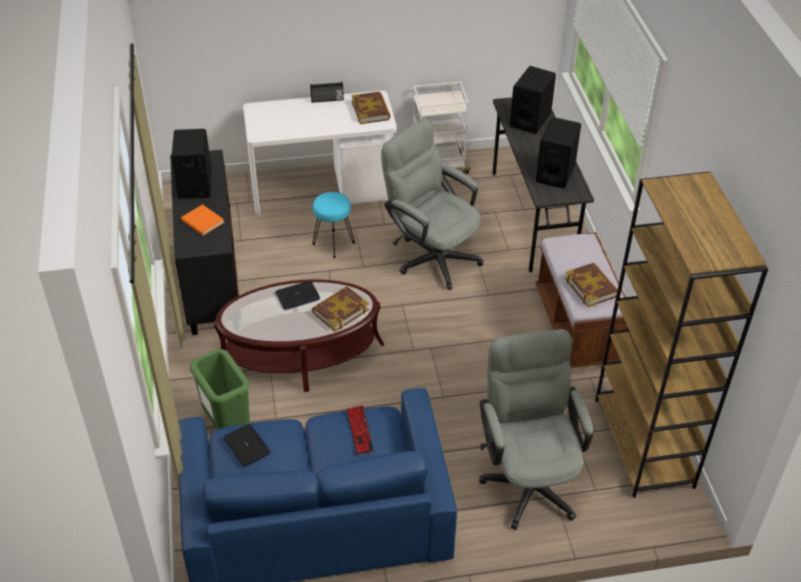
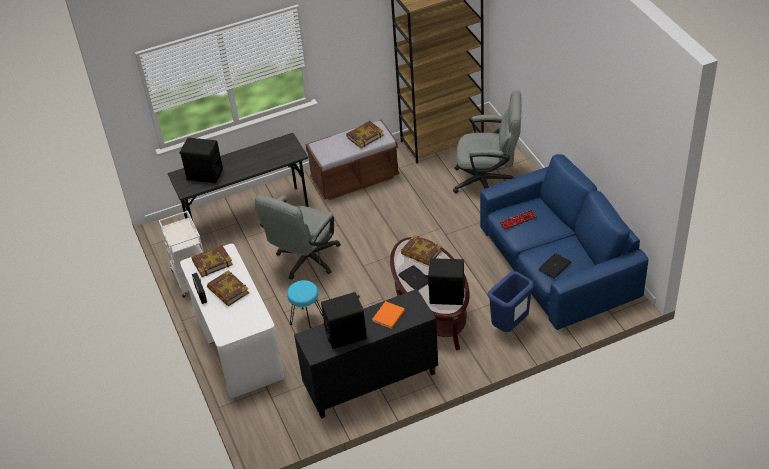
camera: 100 degrees left, 0 degrees up
(226, 425) = (510, 326): green trash can -> blue trash can
(320, 117) = (228, 291): none -> book
(528, 478) = (488, 181): grey office chair -> grey office chair turned 150 degrees counterclockwise
(555, 173) = (268, 153): black speaker -> black speaker (446, 296)

